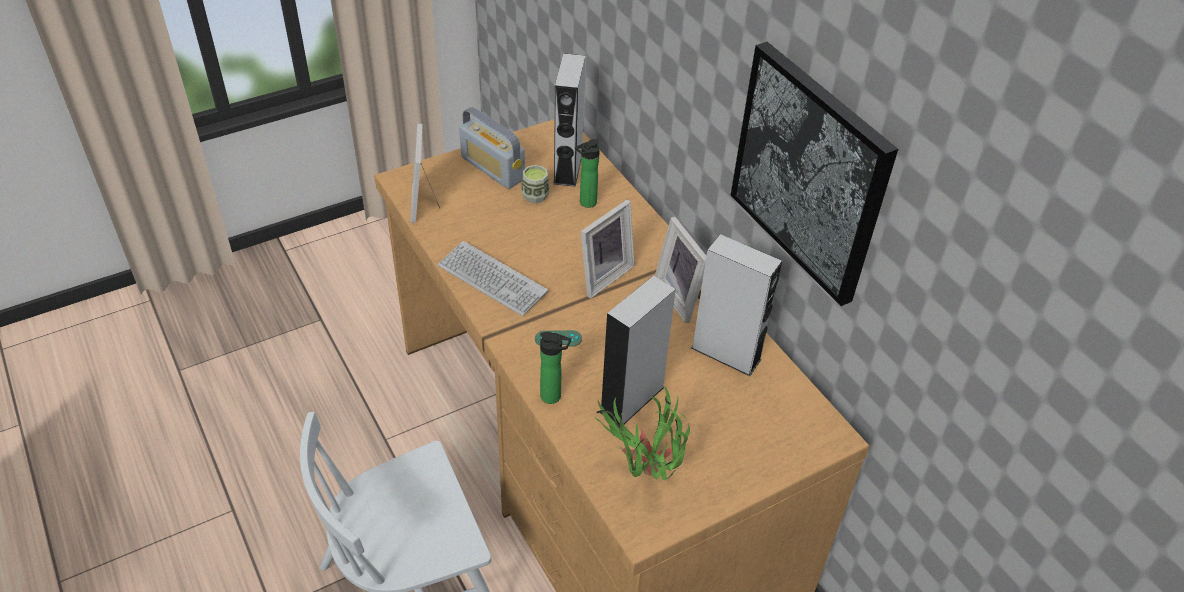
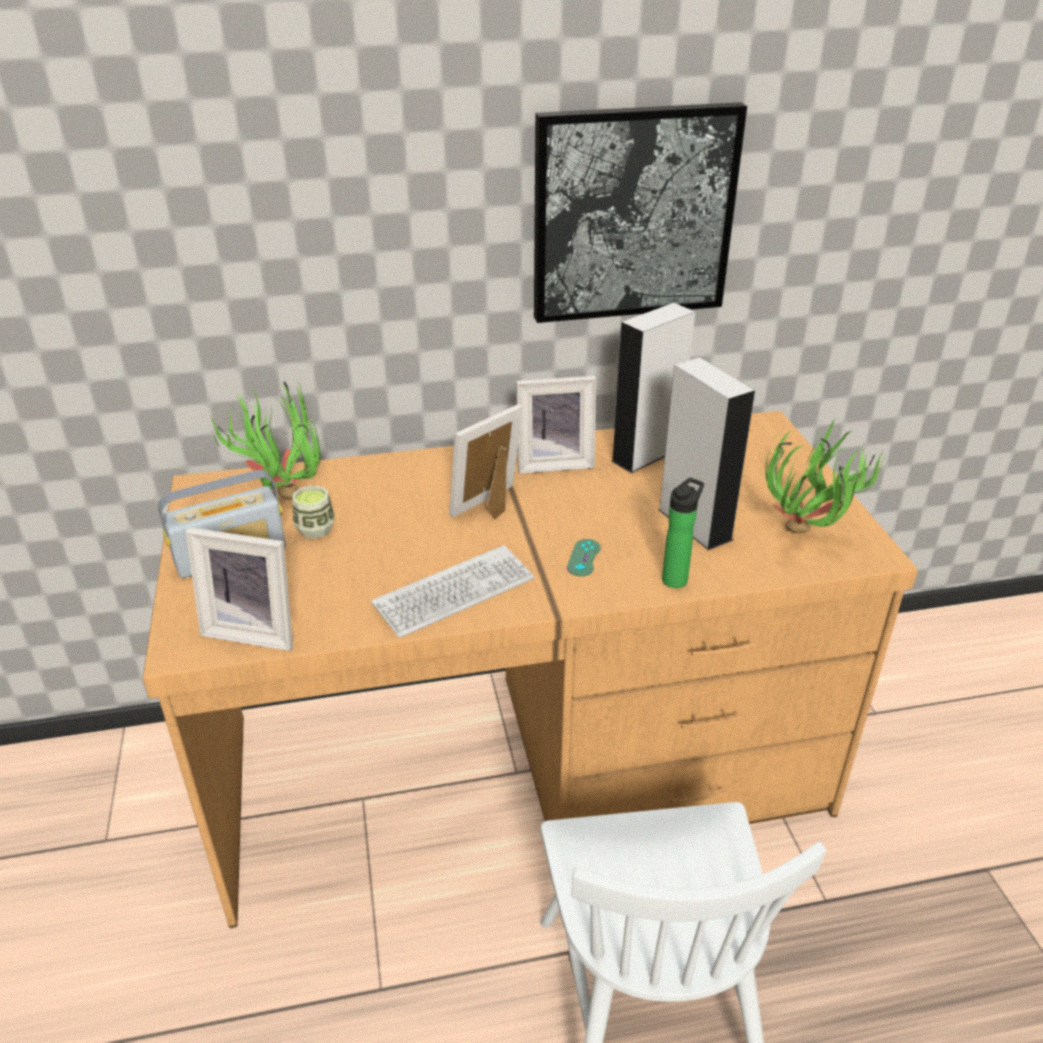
camera: 70 degrees left, 10 degrees down
(568, 167) = (280, 494): grey speaker -> potted plant
(586, 203) = (358, 494): bottle -> none
(602, 275) = (492, 506): picture frame -> picture frame turned 105 degrees counterclockwise

